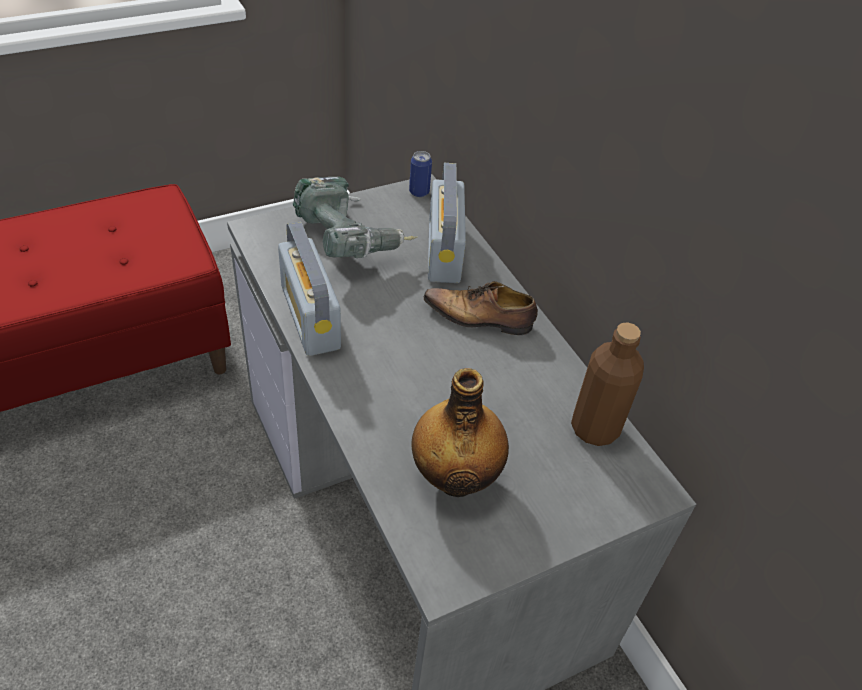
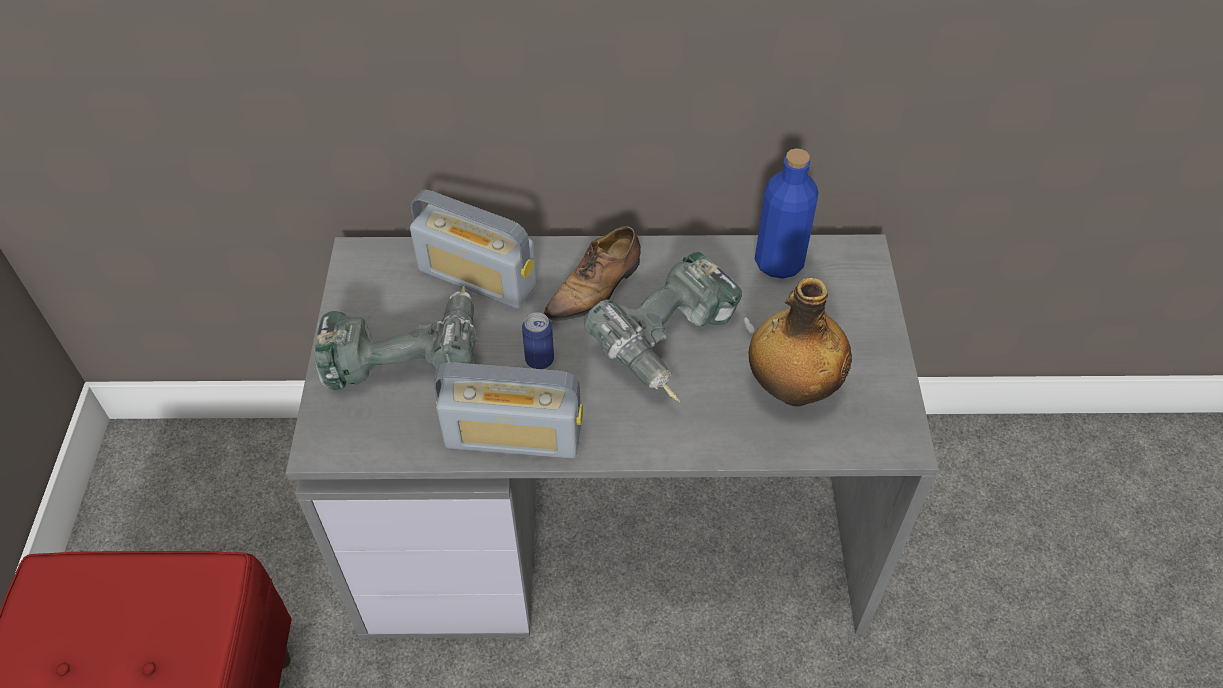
camera: 60 degrees left, 5 degrees up
(419, 192) = (360, 261): can -> can (539, 360)
(450, 383) = (673, 347): none -> power drill
(594, 428) = (779, 262): brown bottle -> blue bottle

